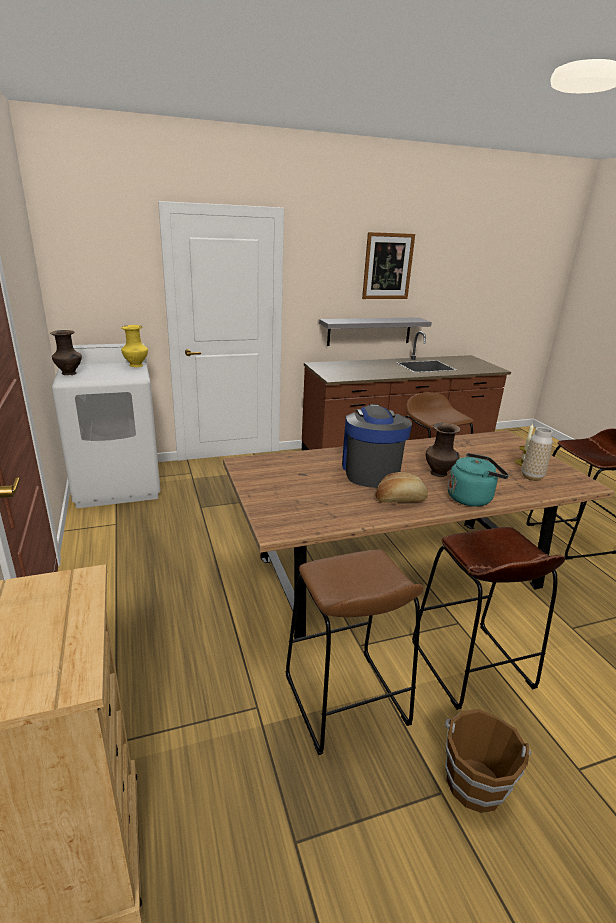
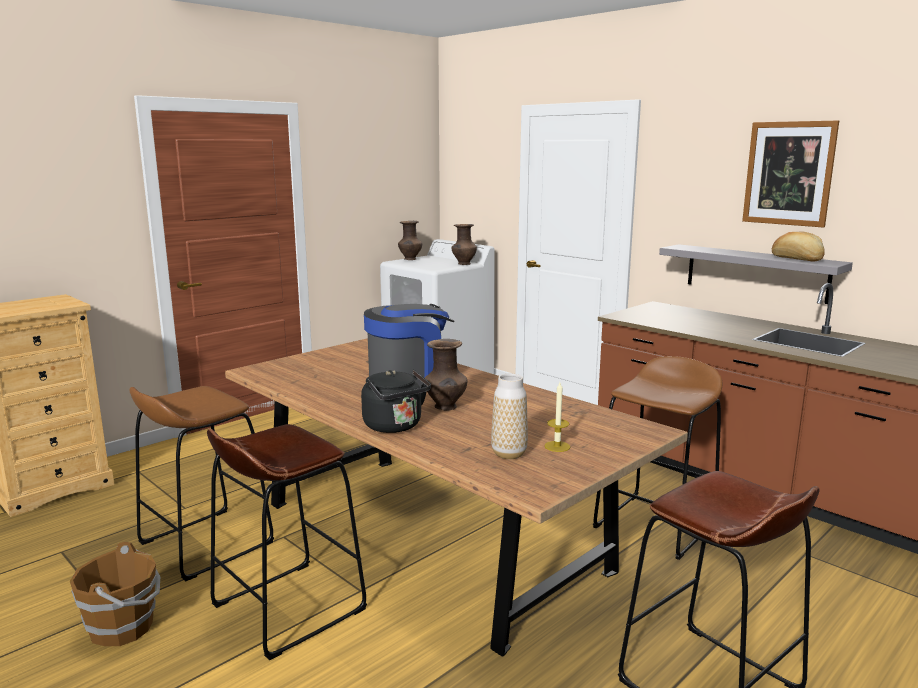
camera: 65 degrees right, 10 degrees down
(136, 366) = (463, 264): yellow vase -> brown vase
(400, 500) = (353, 399): bread -> bread (797, 259)
(471, 498) = (395, 426): turquoise kettle -> black kettle

